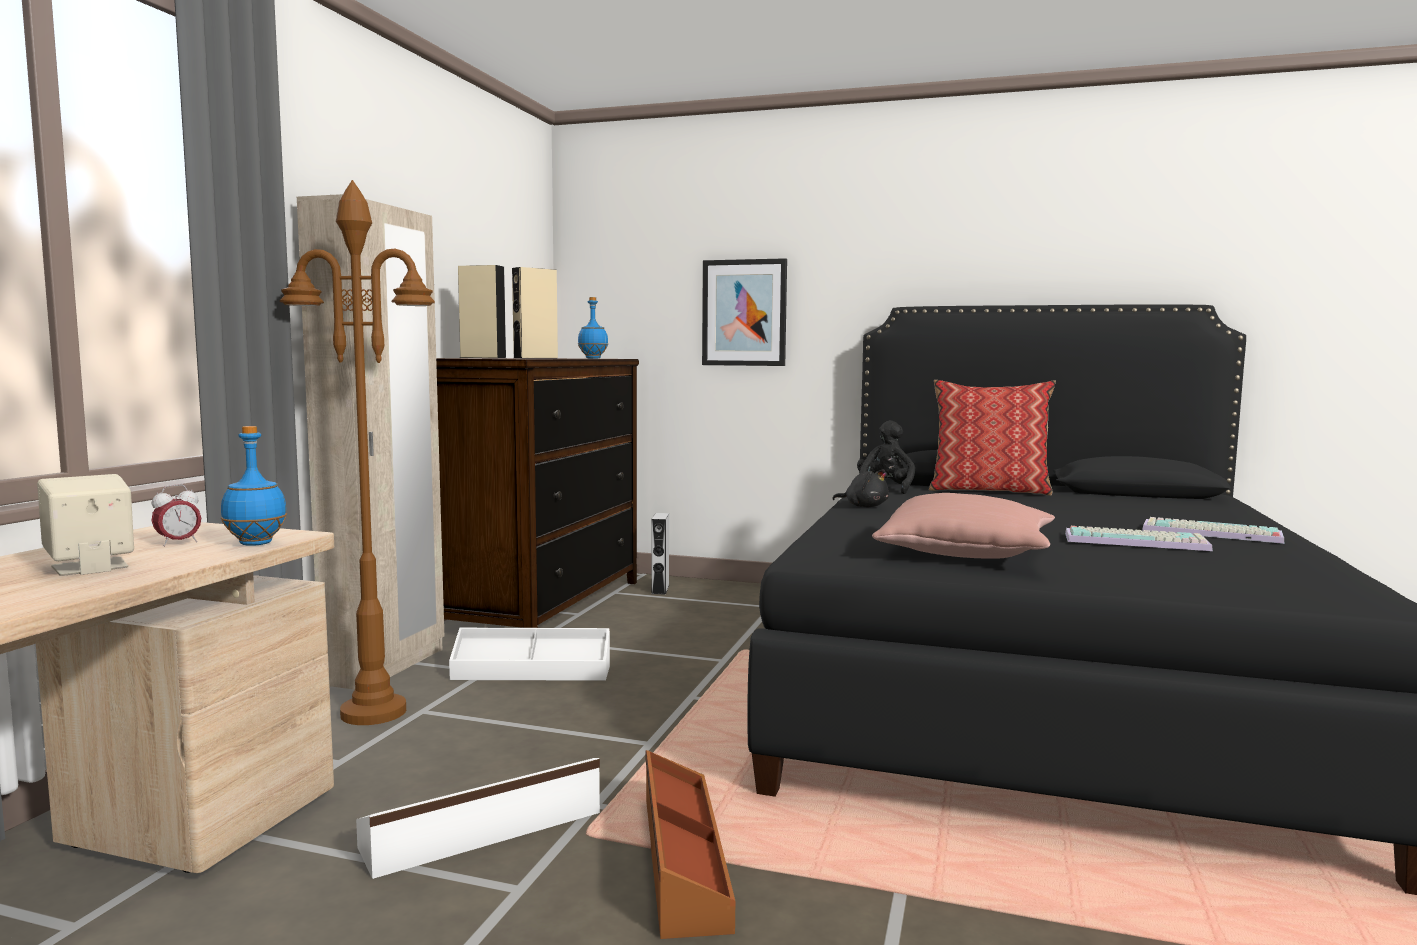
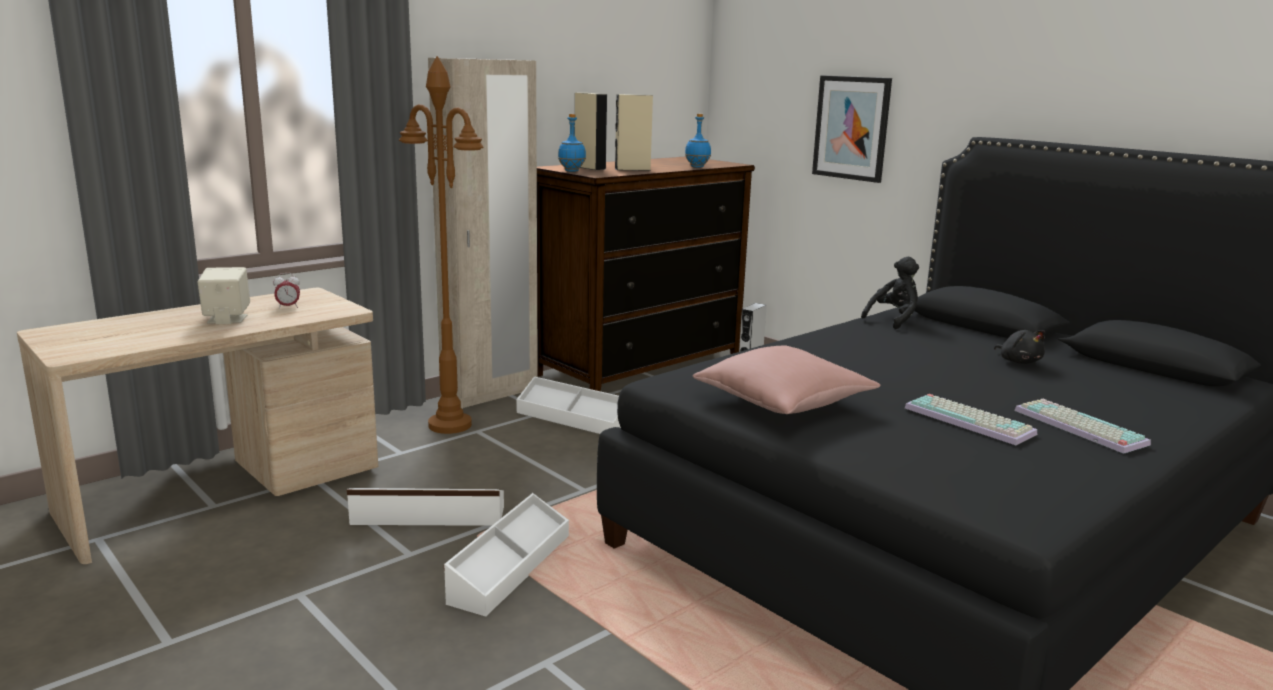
camera: 30 degrees right, 10 degrees up
(255, 543) = (320, 314): blue bottle -> blue bottle (571, 171)
(681, 860) = (509, 568): brown storage box -> white storage box
(864, 506) = (822, 338): black plush toy -> black plush toy (1019, 361)
(989, 490) = (991, 338): pillow -> none

